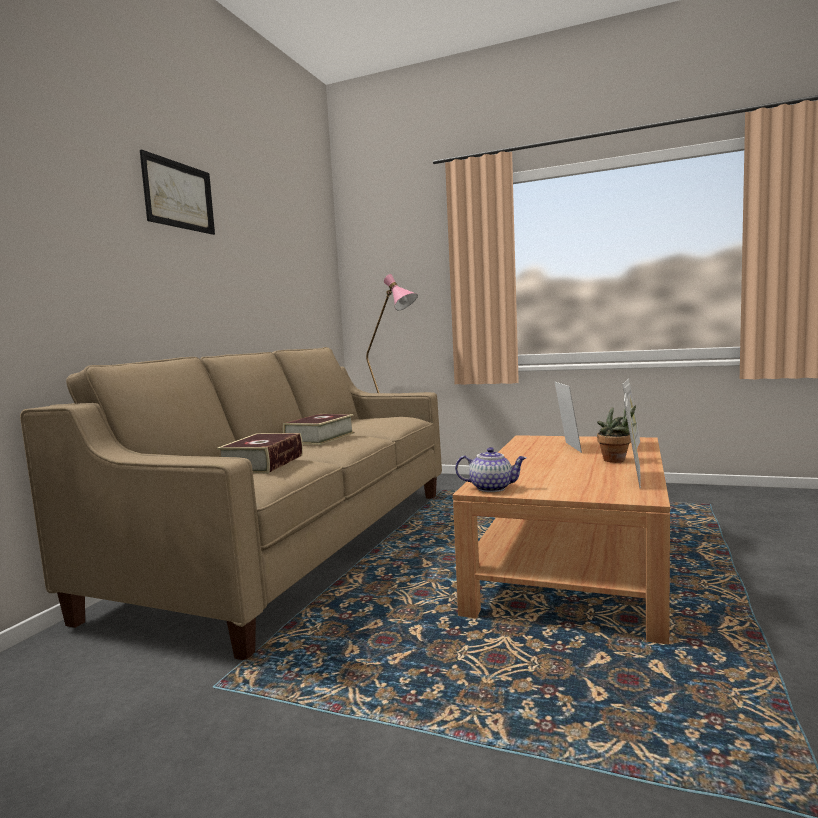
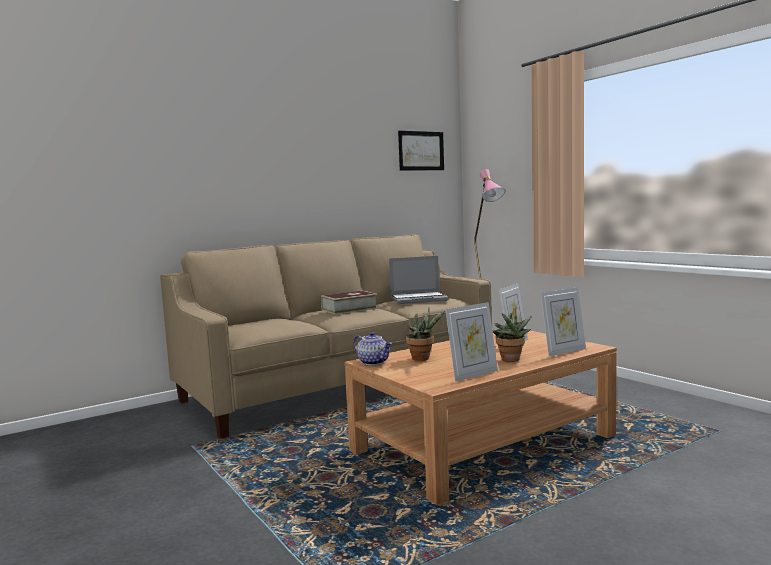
camera: 35 degrees right, 0 degrees up
(179, 195) = (285, 130): picture -> picture (421, 151)
(263, 463) = (275, 322): book -> none
(372, 420) = (419, 299): none -> laptop
(531, 474) = (423, 358): none -> potted plant

